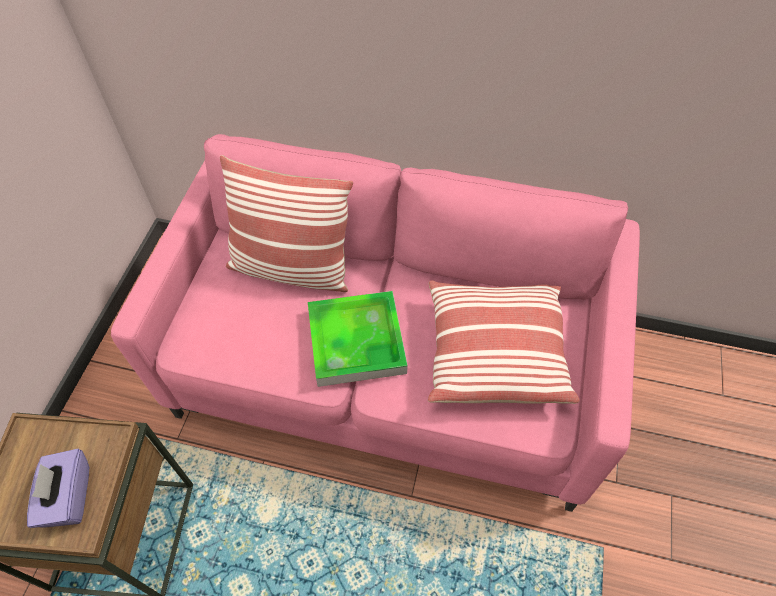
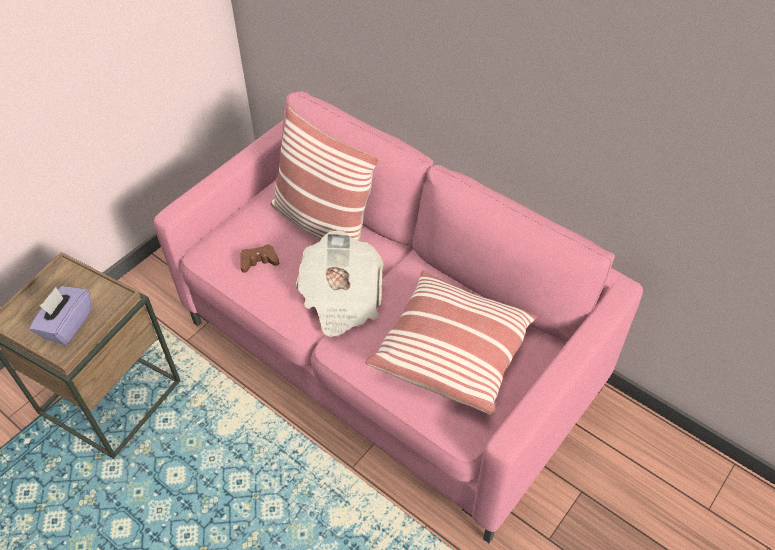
camera: 25 degrees right, 5 degrees down
(248, 334) = (259, 261): none -> brown game controller
(356, 341) = (341, 299): tray -> newspaper

